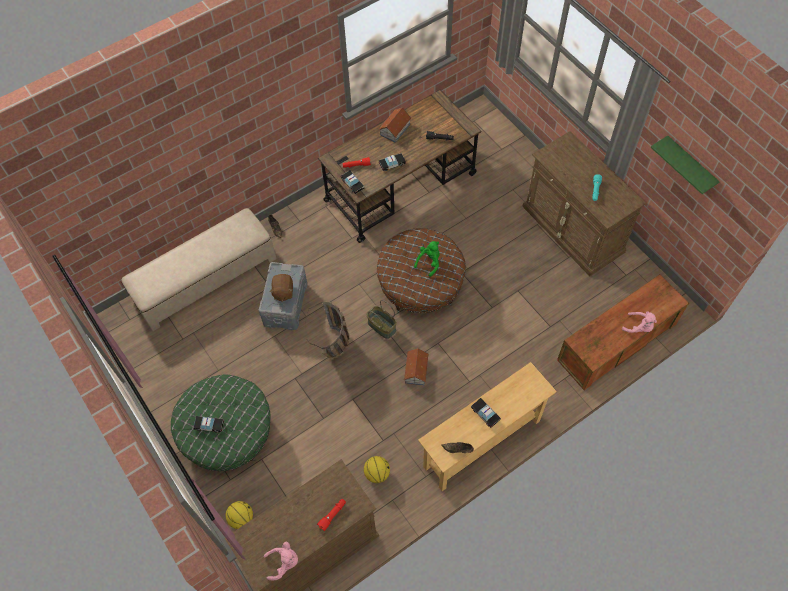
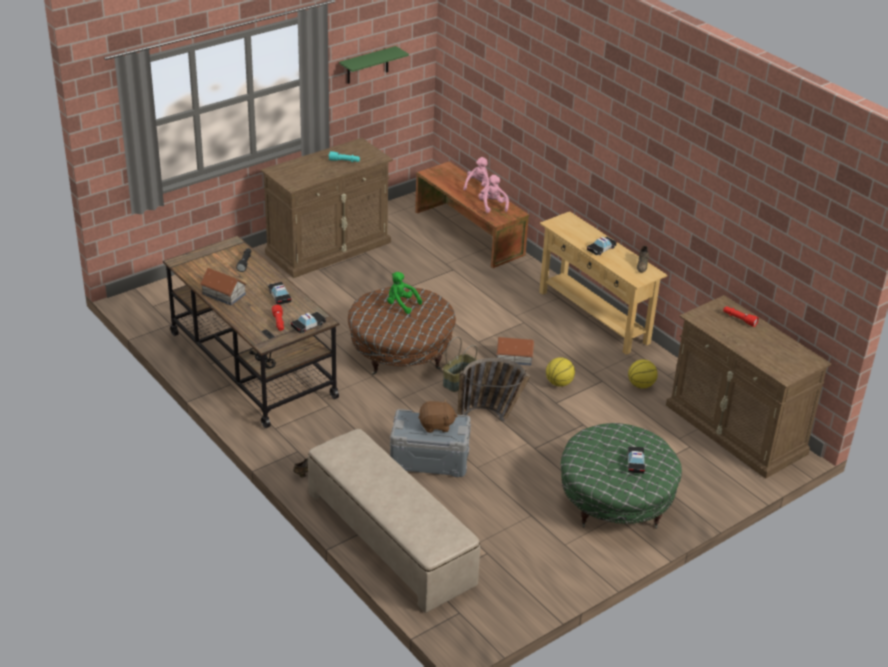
camera: 95 degrees left, 25 degrees down
(241, 518) = (717, 484): basketball -> basketball (558, 383)
(284, 563) = (797, 347): pink plush toy -> pink plush toy (492, 205)

